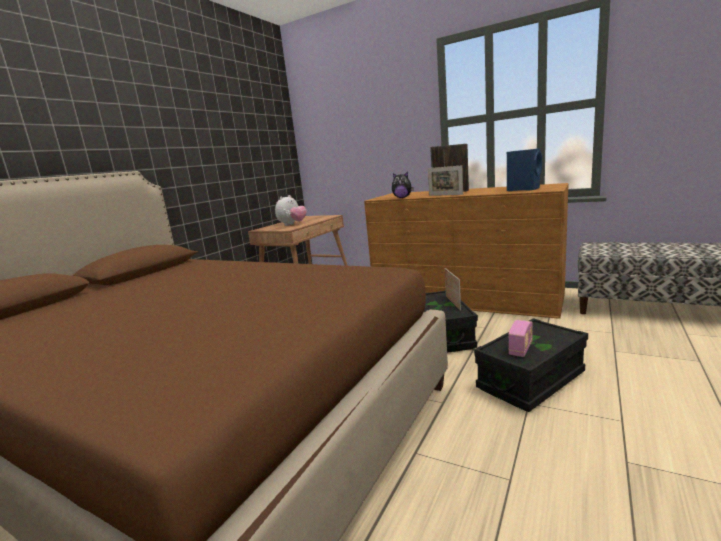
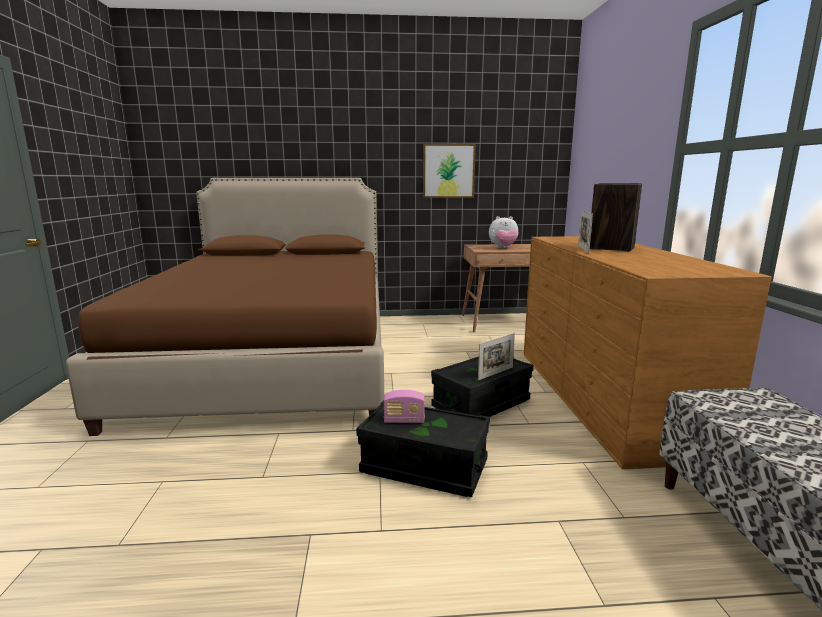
camera: 55 degrees right, 0 degrees up
(217, 158) = (448, 171): none -> picture
(402, 198) = (554, 242): plush toy -> none
(524, 189) = (658, 265): blue speaker -> none

